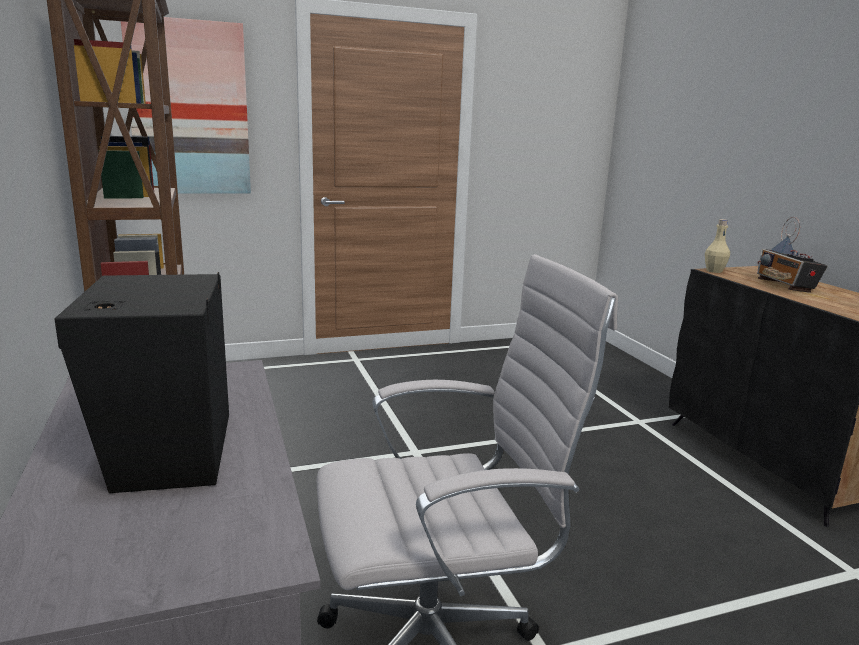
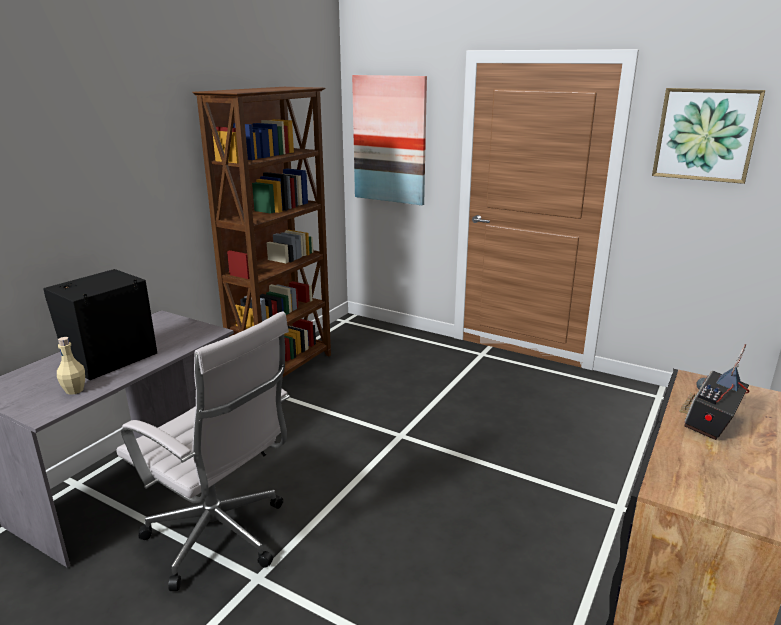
camera: 50 degrees right, 5 degrees up
(535, 97) = (705, 135): none -> picture
(714, 271) = (690, 379): beige bottle -> beige bottle (74, 390)

